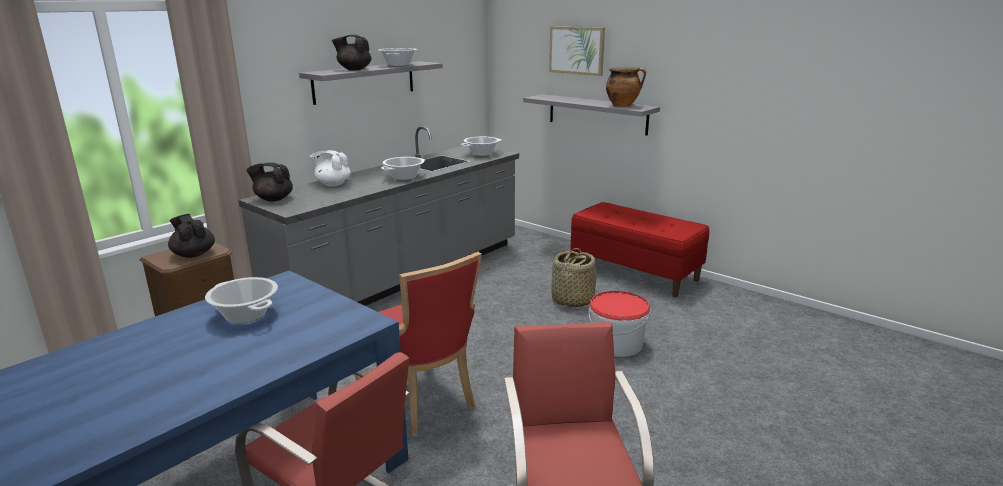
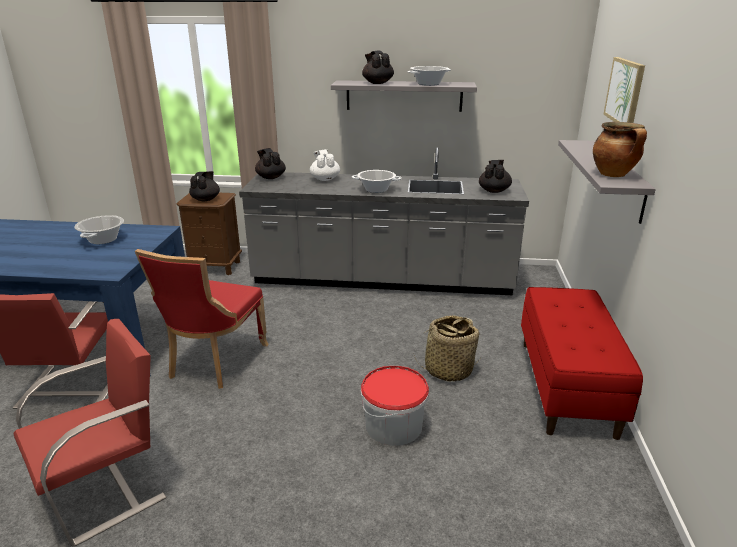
camera: 55 degrees right, 5 degrees up
(481, 154) = (494, 191): cooking pot -> black teapot

